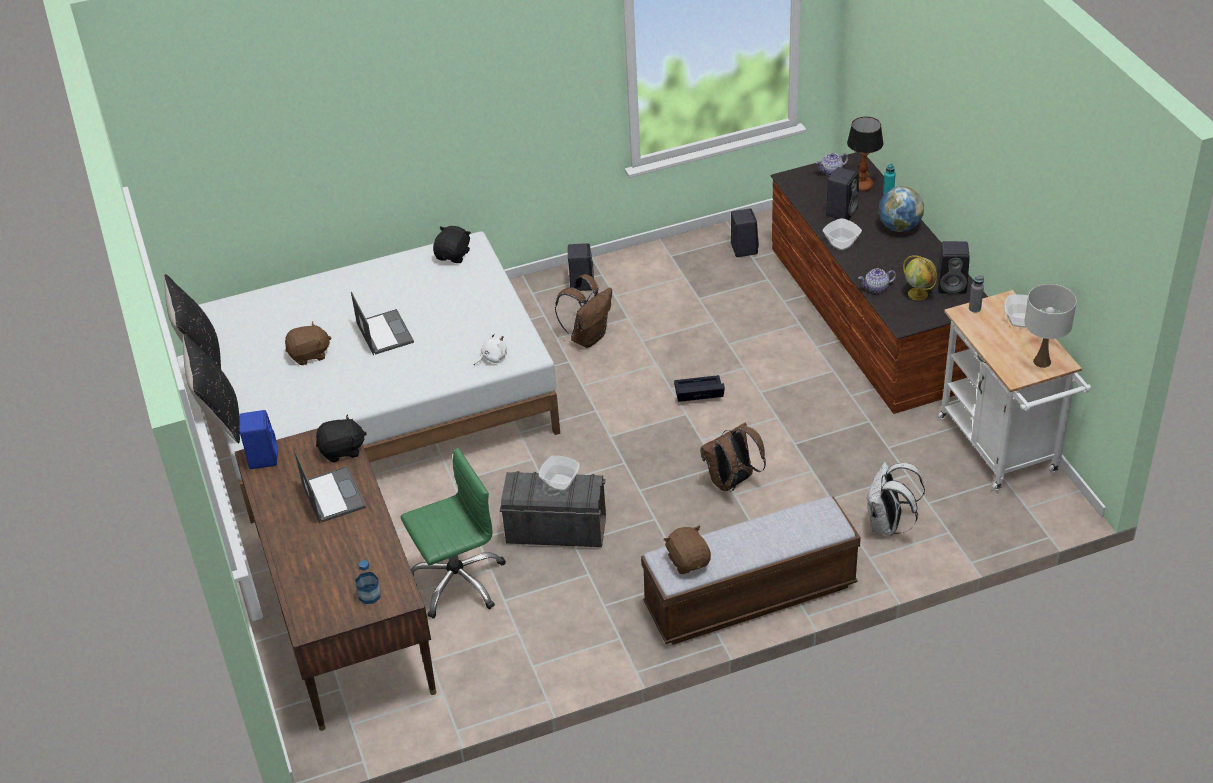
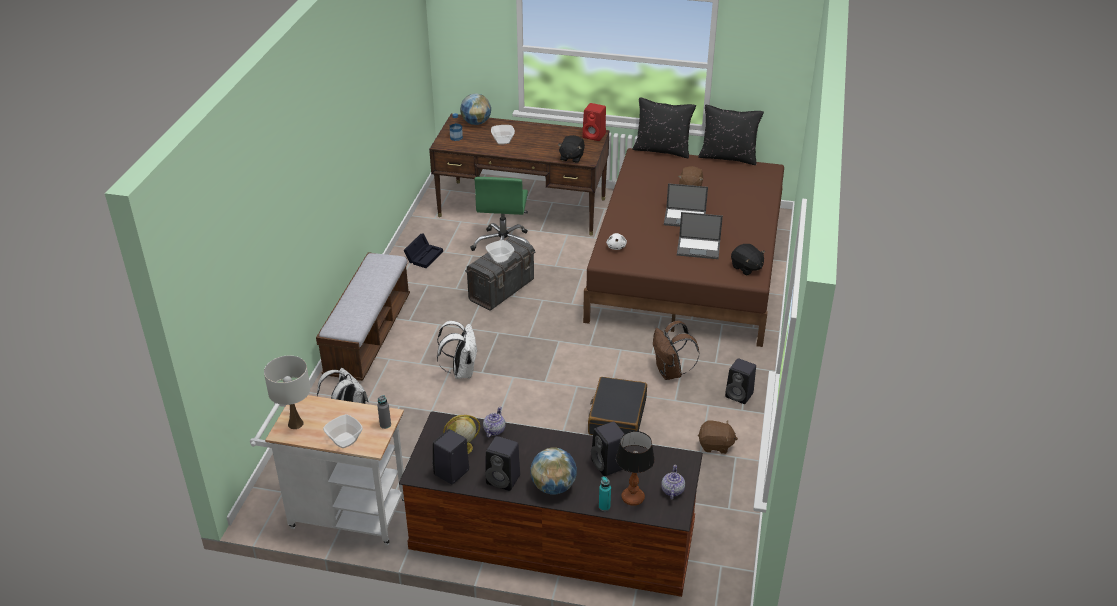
camera: 120 degrees right, 5 degrees down
(262, 457) = (595, 136): blue speaker -> red speaker
(306, 599) = (476, 123): none -> globe
(332, 495) = (540, 146): laptop -> laptop (699, 248)
(377, 401) = (687, 266): white bed -> brown bed
(688, 561) = (379, 266): brown plush toy -> brown plush toy (715, 445)
(689, 343) = (617, 416): none -> black suitcase
(698, 394) = (559, 395): black storage box -> black storage box (424, 256)
(732, 483) = (461, 371): brown backpack -> white backpack
(743, 248) = (710, 504): black speaker -> black speaker (504, 479)
(840, 243) = (567, 441): bowl -> bowl (503, 141)

